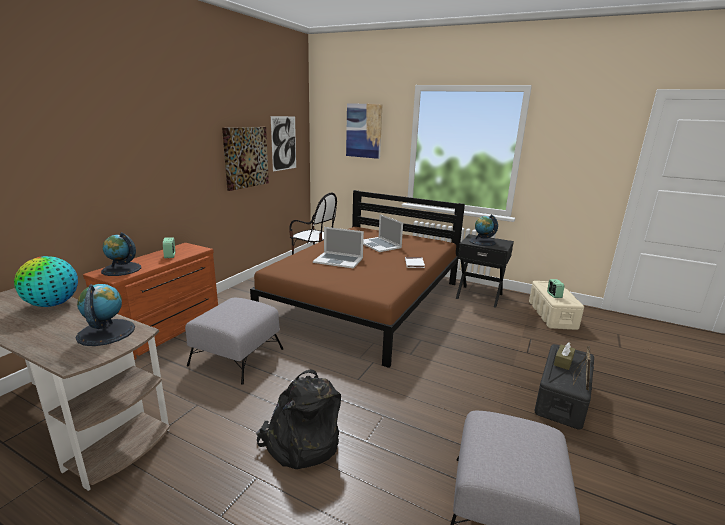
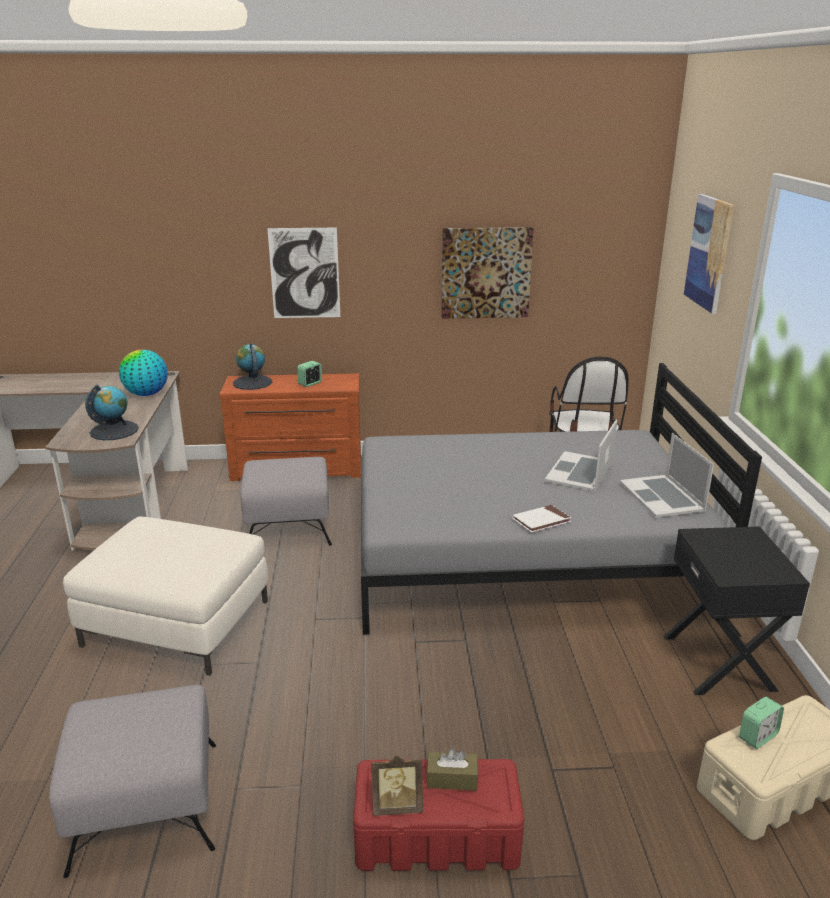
camera: 60 degrees right, 5 degrees up
(284, 143) = (582, 255): picture -> picture (304, 273)
(300, 443) = (177, 623): black backpack -> white ottoman
(338, 260) = (468, 466): laptop -> laptop (662, 496)
(366, 302) = (524, 556): brown bed -> grey bed
(482, 242) = (729, 549): globe -> none
(562, 397) = (438, 837): black storage box -> red storage box

